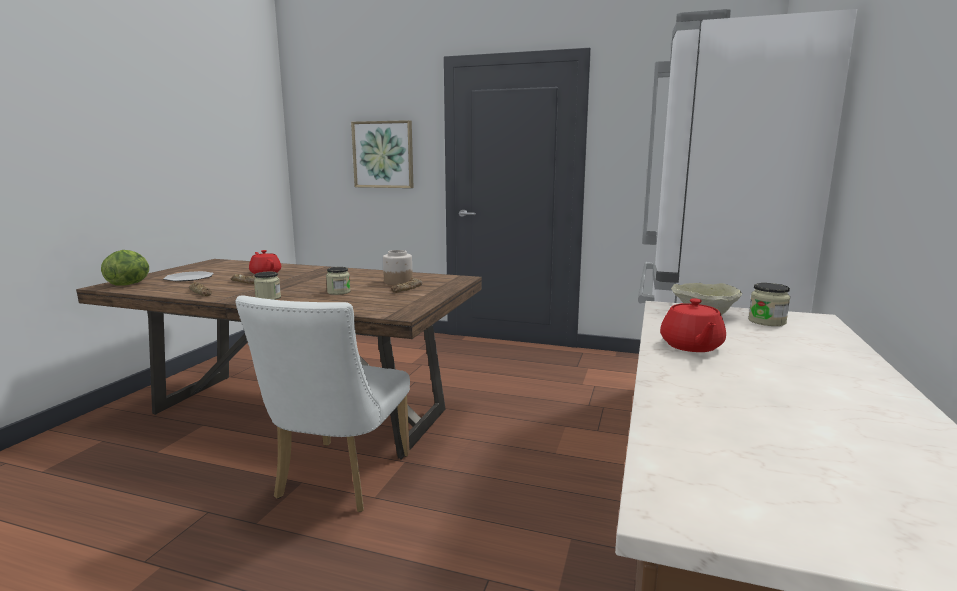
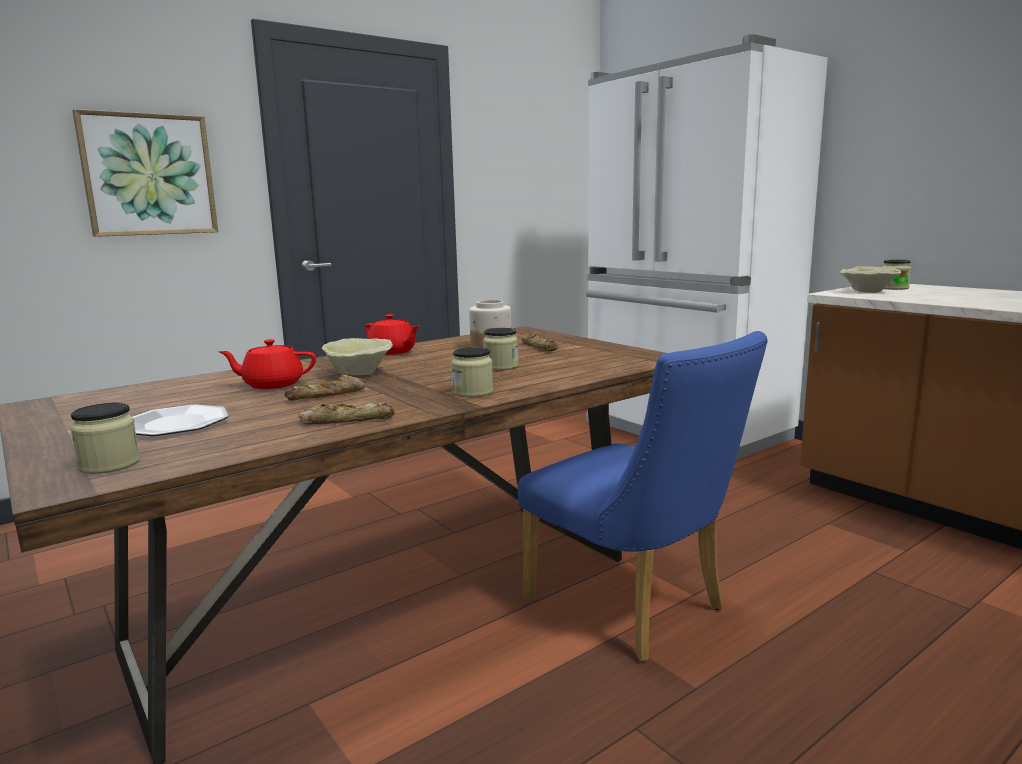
camera: 55 degrees left, 0 degrees up
(130, 284) = (109, 464): lettuce -> jar
(299, 278) = (359, 374): none -> beige bowl
(338, 481) = (635, 609): white chair -> blue chair
(691, 346) = (956, 300): red teapot -> red teapot (392, 352)

